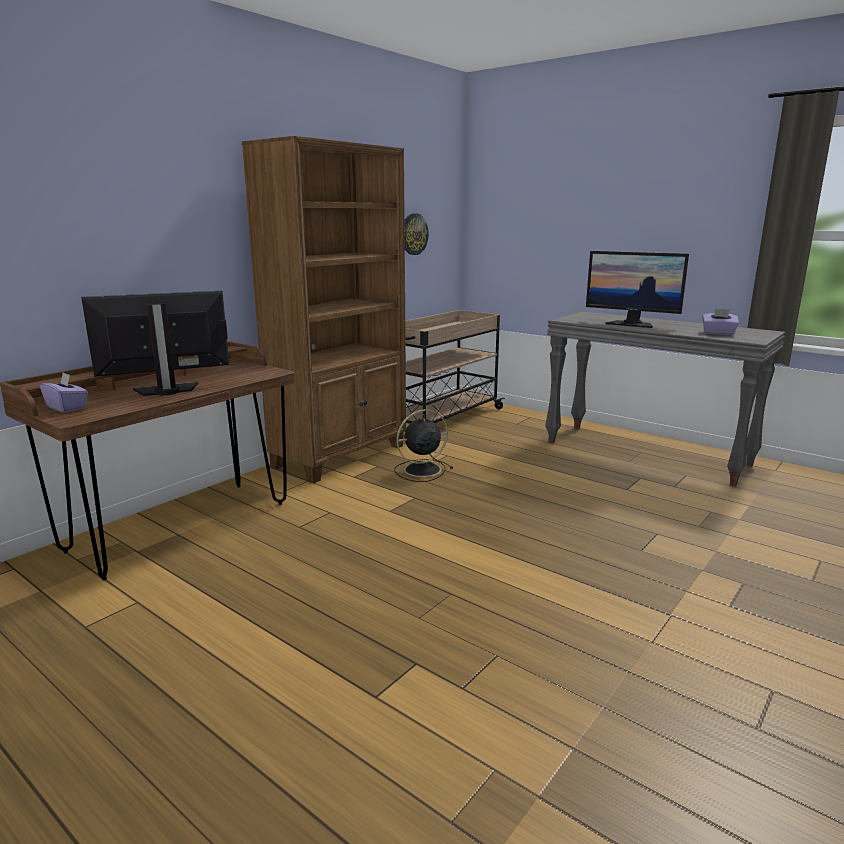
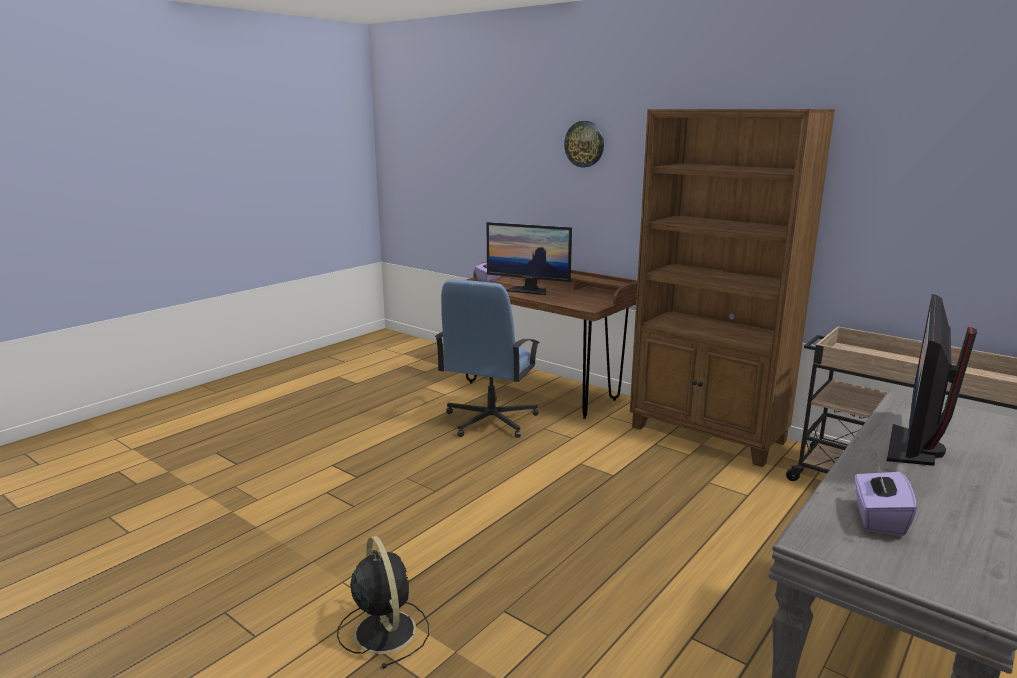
camera: 90 degrees right, 0 degrees up
(167, 390) = (529, 290): monitor -> monitor turned 135 degrees clockwise
(262, 561) = (490, 421): none -> blue office chair
(413, 234) = (963, 221): wall clock -> wall clock (584, 144)
(421, 470) = (689, 478): black fan -> black fan (384, 630)

